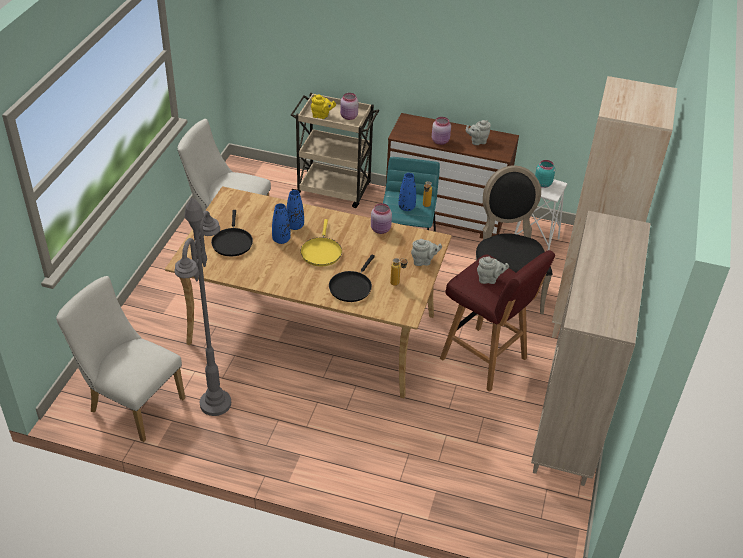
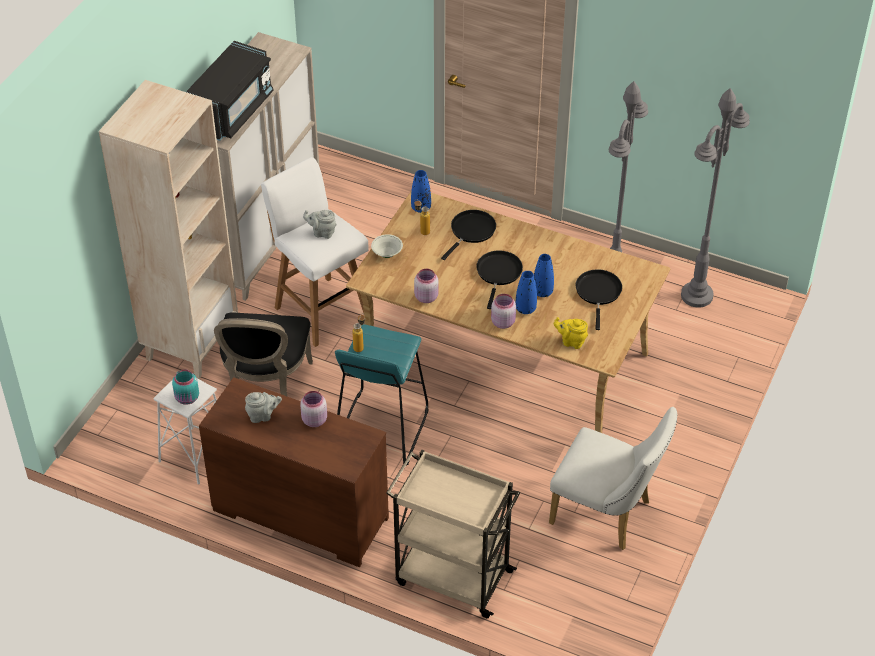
camera: 170 degrees left, 5 degrees up
(131, 403) = (696, 296): white chair -> grey floor lamp
(321, 252) = (498, 273): yellow frying pan -> black frying pan
(322, 116) = (472, 493): yellow teapot -> yellow teapot (571, 341)
(349, 117) = (432, 488): pink jar -> pink jar (503, 322)
(406, 207) = (384, 346): blue vase -> blue vase (421, 208)
(423, 261) = (387, 254): grey teapot -> white bowl
(485, 360) = (320, 309): red stool -> white stool
(606, 246) = (231, 111): none -> black microwave

